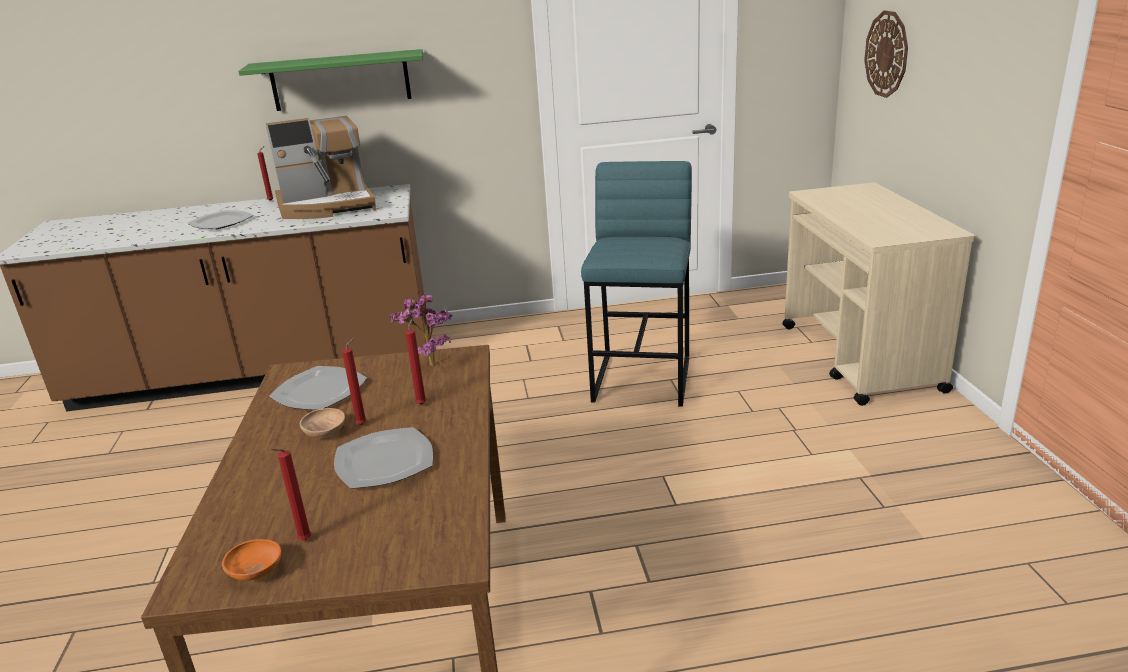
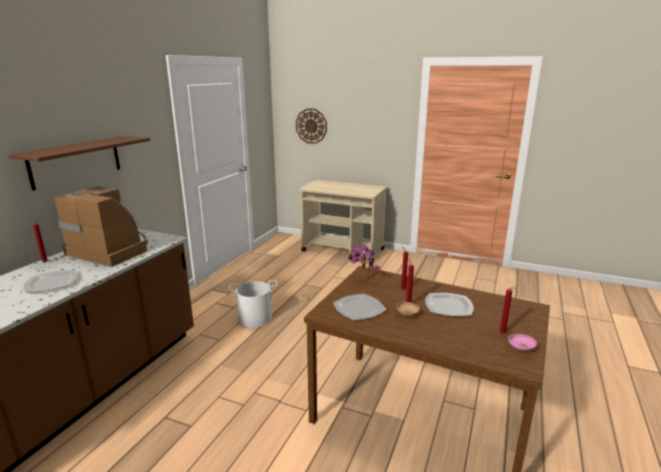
camera: 60 degrees left, 5 degrees down
(256, 572) = (521, 348): orange bowl -> pink bowl
(328, 206) = (111, 250): coffee machine -> coffee machine turned 75 degrees counterclockwise
(340, 80) = (76, 161): green shelf -> brown shelf
(519, 388) = (255, 318): none -> white bucket
(642, 378) = (293, 289): turquoise stool -> none

